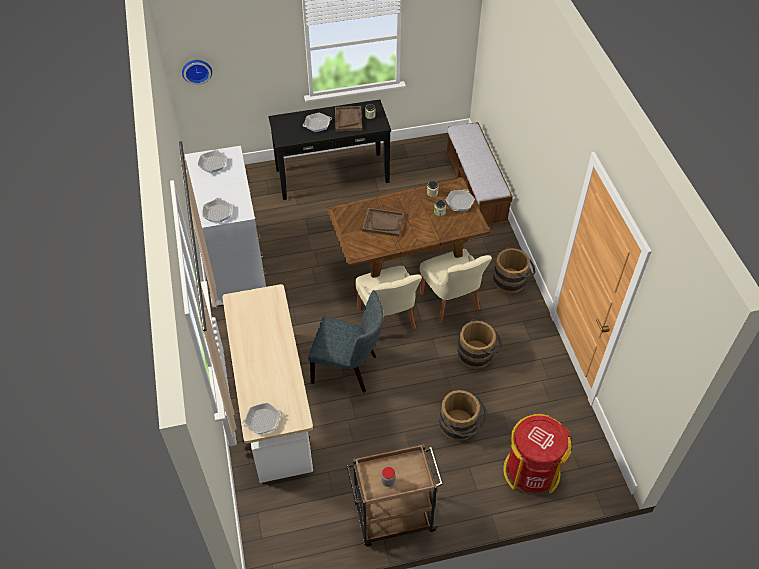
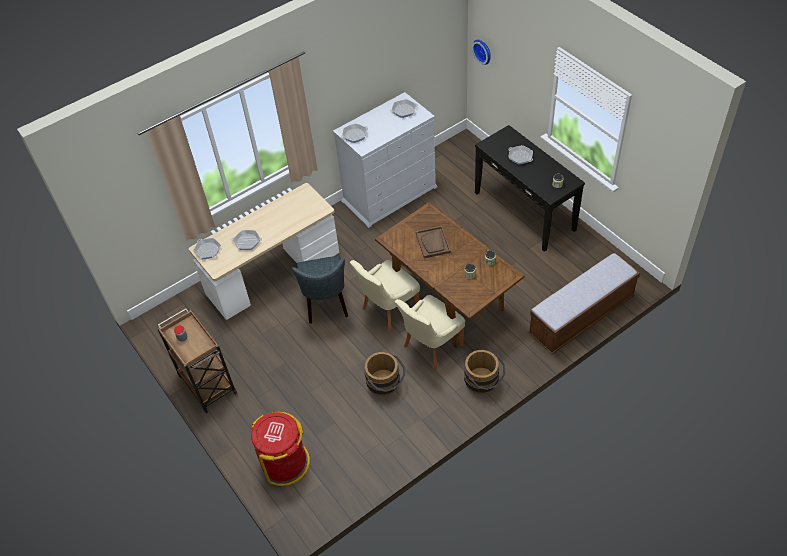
camera: 70 degrees right, 0 degrees up
(348, 119) = (541, 173): brown tray -> none
(459, 202) = (490, 284): frying pan -> frying pan (247, 242)
(460, 428) = (305, 398): brown bucket -> none

